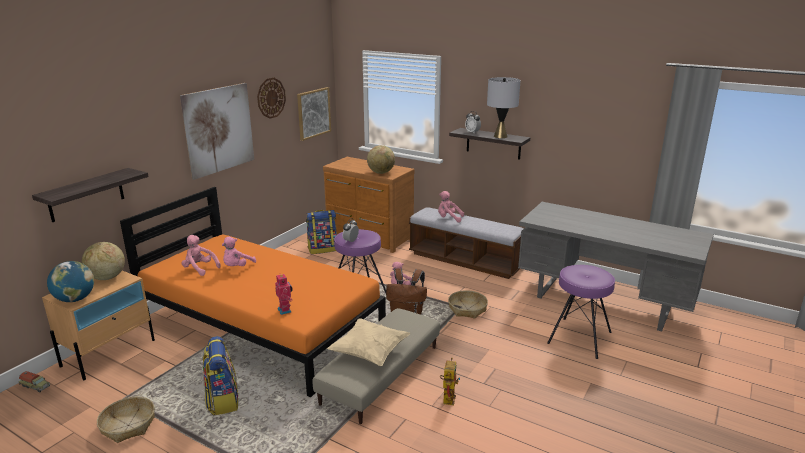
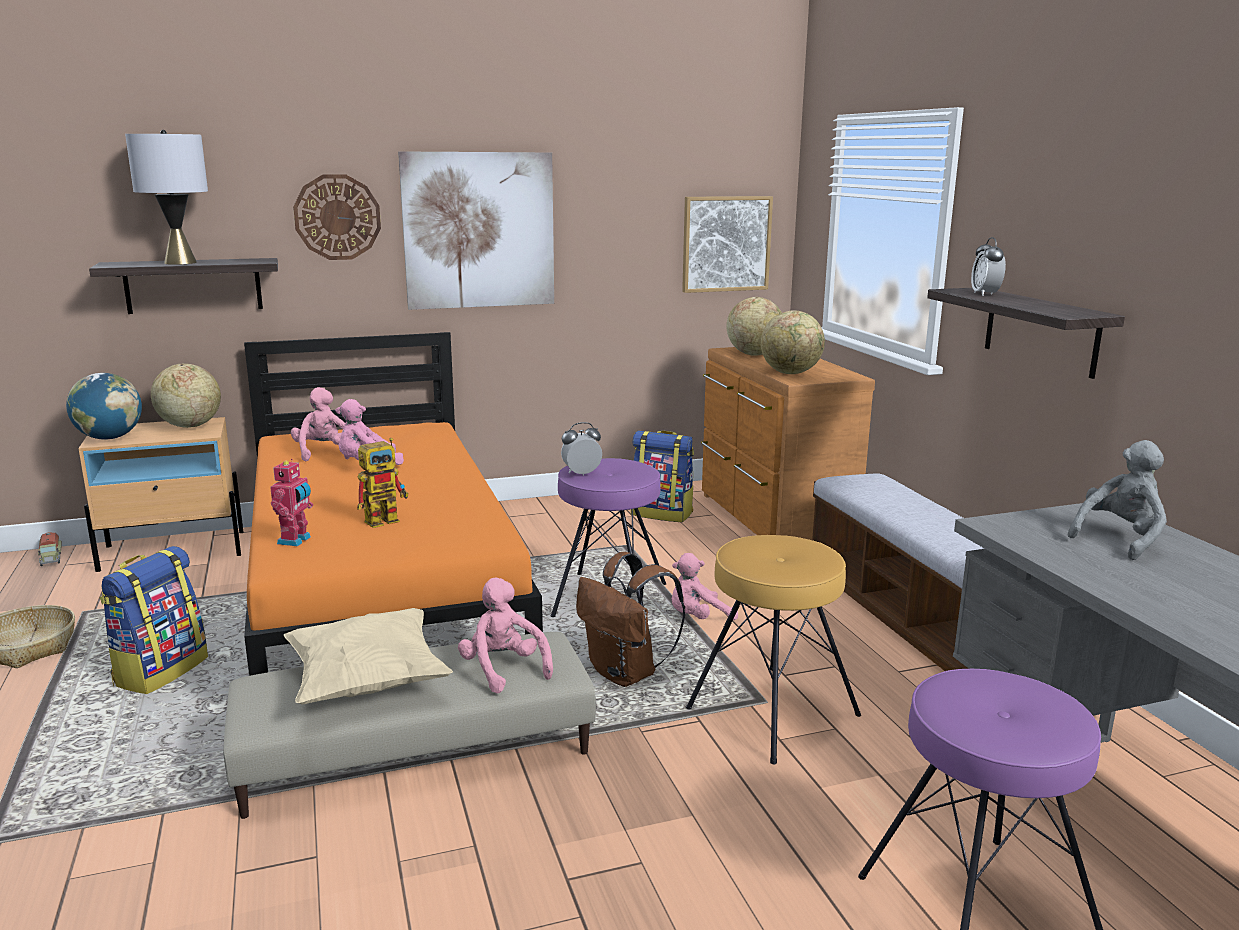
camera: 40 degrees right, 5 degrees down
(271, 98) = (614, 193): wall clock -> wall clock (337, 217)
(348, 165) = (754, 354): none -> globe
(448, 218) = (887, 501): pink plush toy -> pink plush toy (503, 670)
(448, 397) = (454, 862): toy robot -> toy robot (387, 519)
(467, 309) = (771, 711): basket -> brown stool
(500, 136) = (1040, 305): grey table lamp -> grey table lamp (181, 262)
(563, 214) = (1119, 539): none -> grey plush toy

